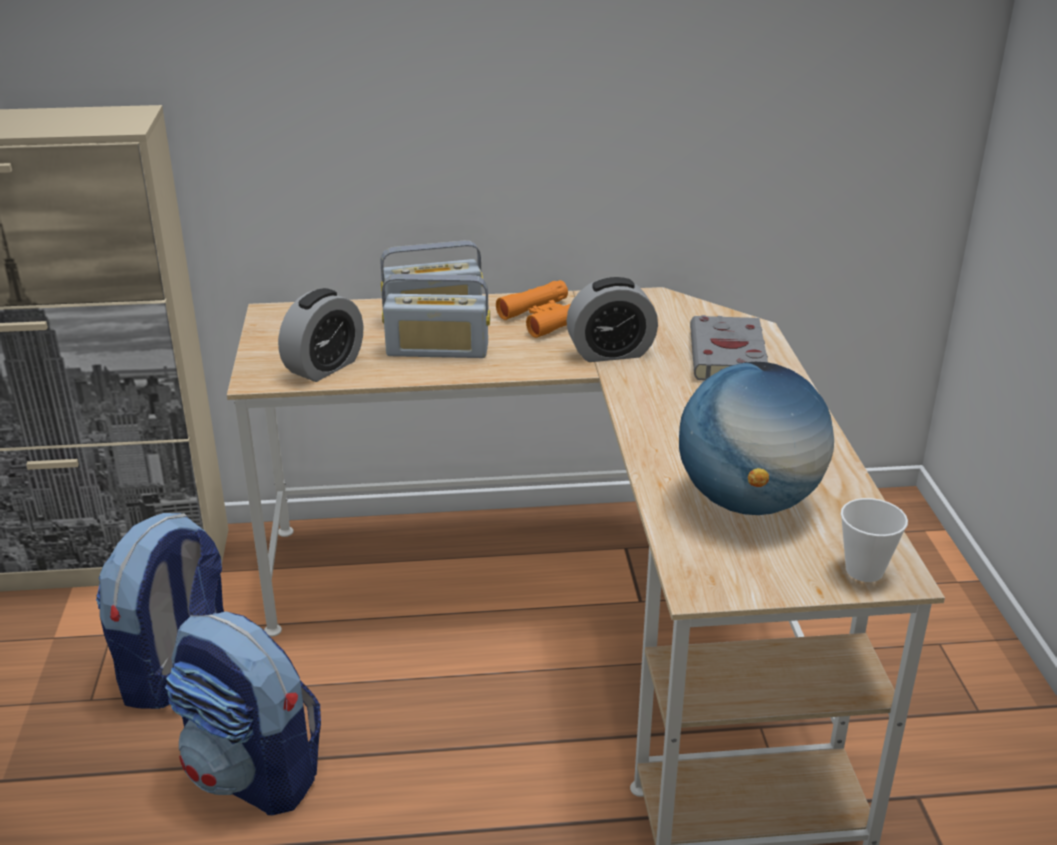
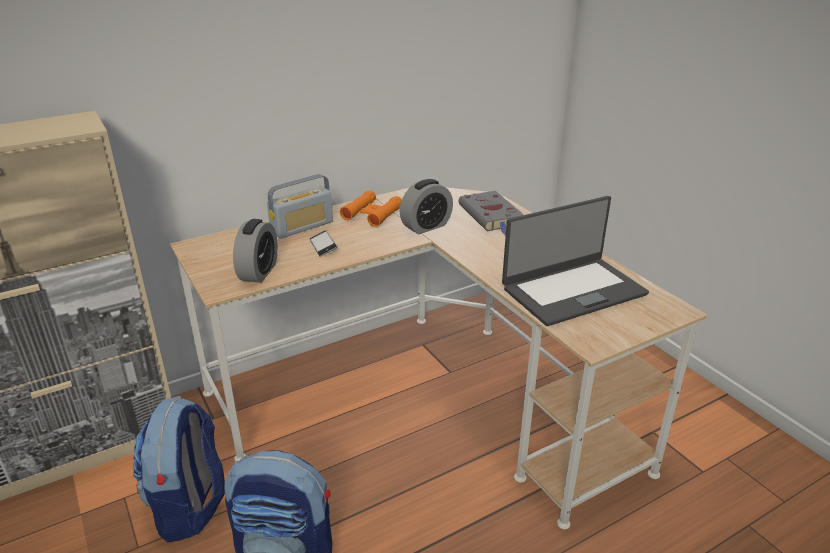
camera: 25 degrees left, 0 degrees up
(437, 350) = (323, 246): radio -> phone
(748, 501) = (572, 290): globe -> laptop
(864, 570) = (660, 311): cup -> none

